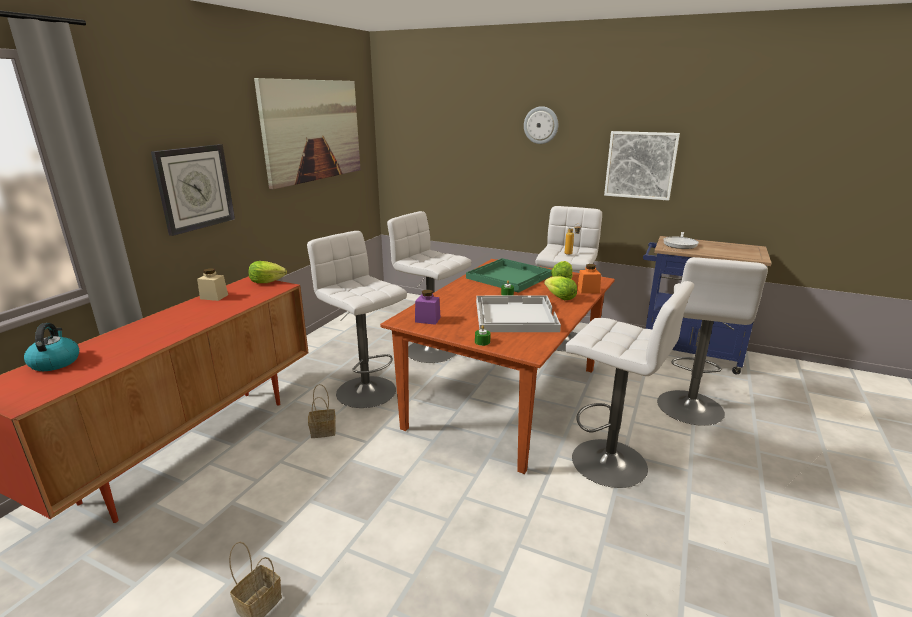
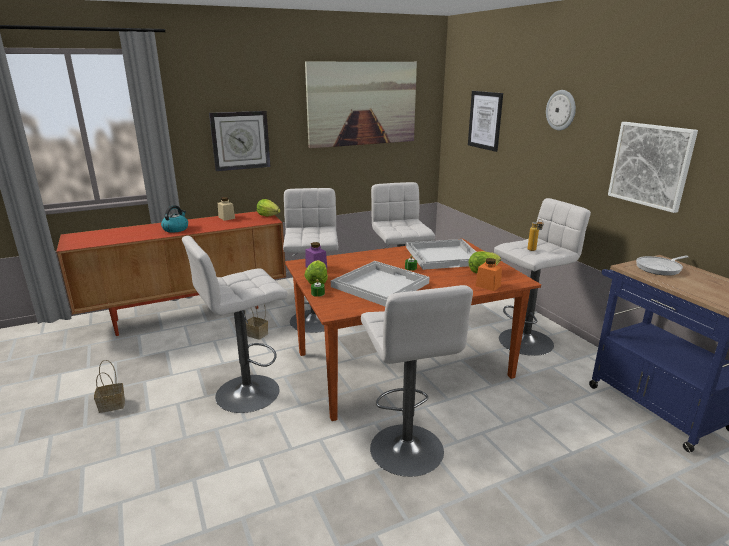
camera: 40 degrees right, 0 degrees up
(55, 362) = (109, 232): kettle -> kettle (176, 229)
(443, 141) = (485, 120): none -> picture
(509, 276) = (444, 255): green tray -> white tray
(560, 298) = (447, 283): lettuce -> lettuce (317, 282)
(689, 408) = (563, 451): white stool -> white stool (246, 393)

